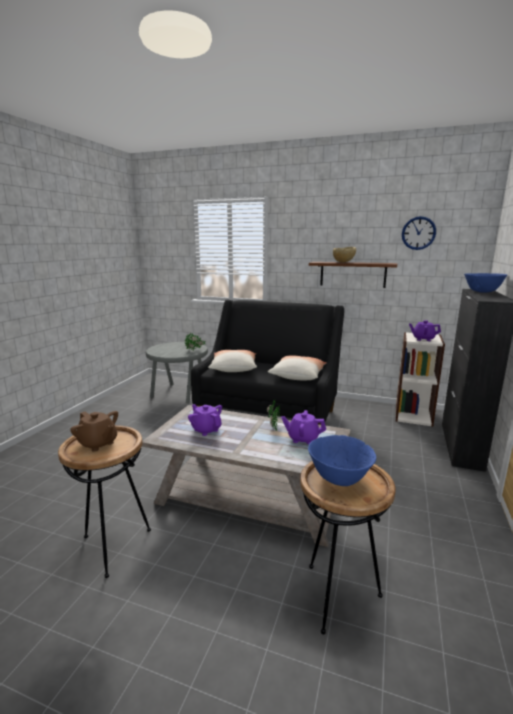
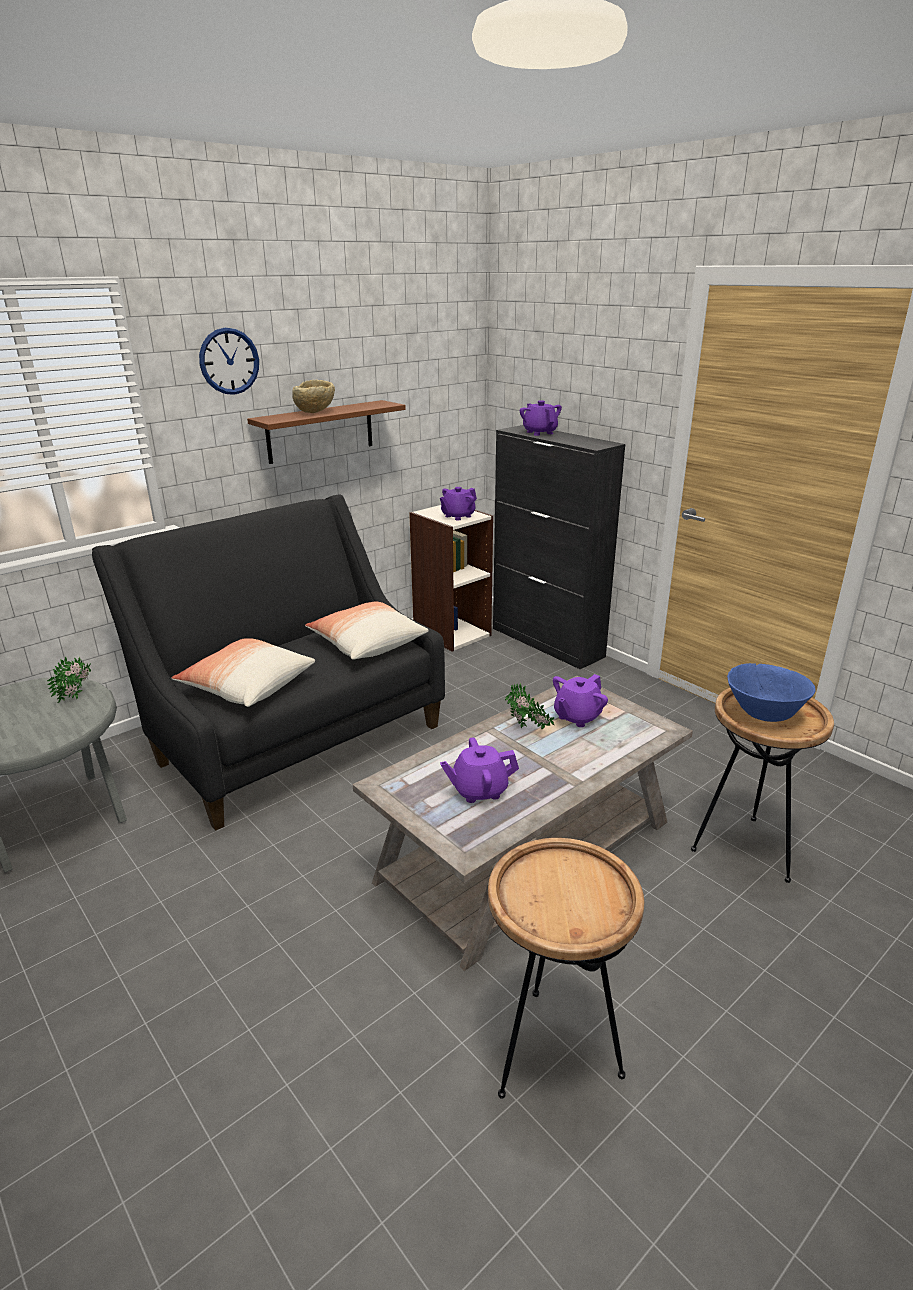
camera: 60 degrees left, 10 degrees up
(98, 444) = (556, 897): brown teapot -> none
(418, 233) = (403, 345): wall clock -> wall clock (229, 361)
(482, 292) = (539, 432): blue bowl -> purple teapot

